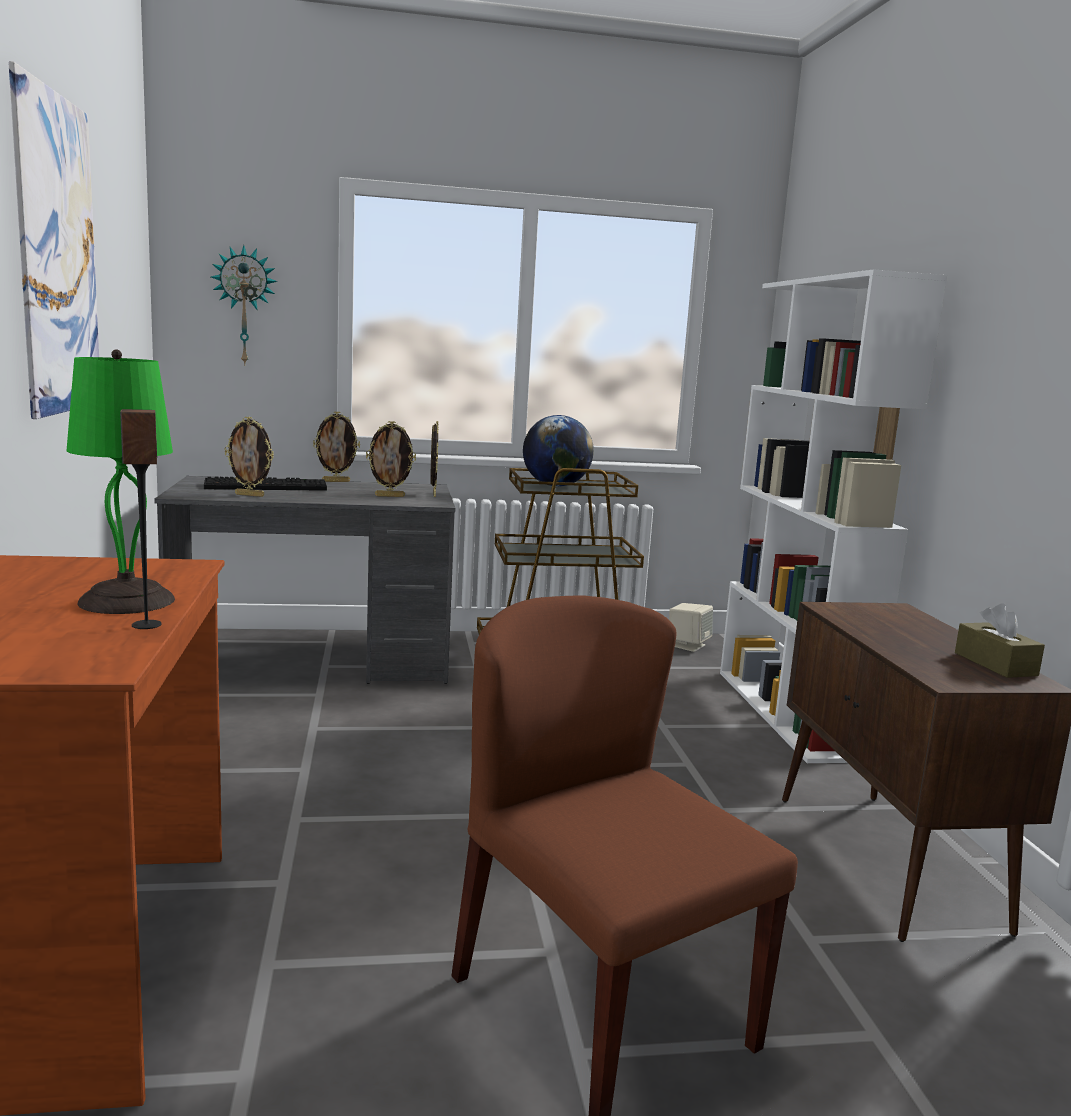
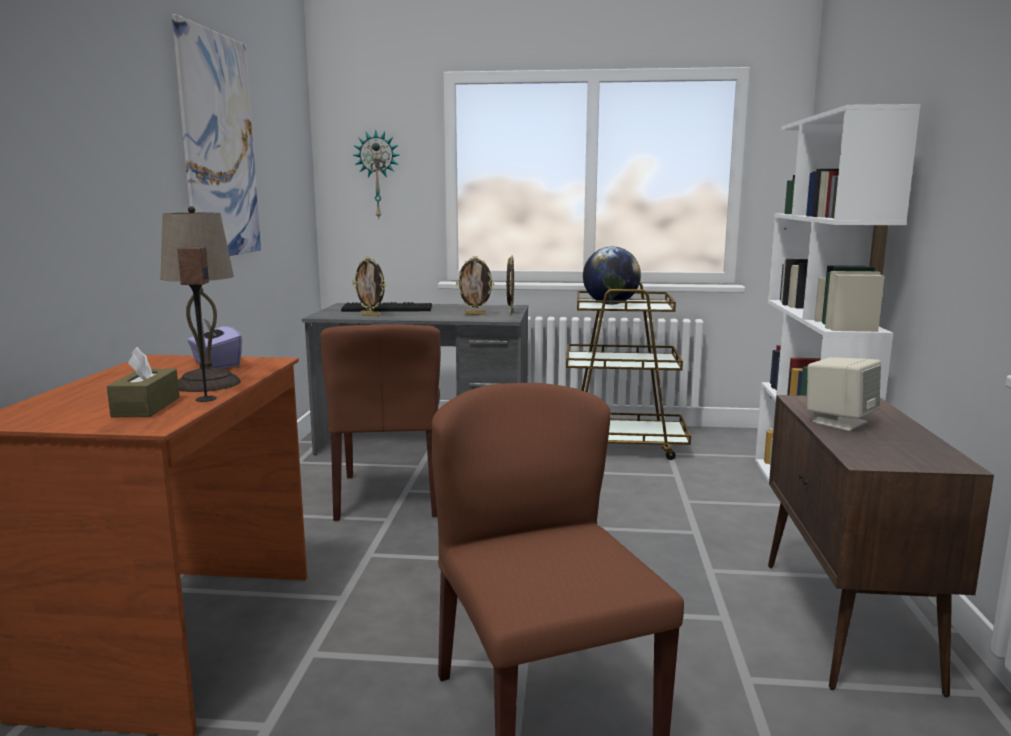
camera: 15 degrees right, 0 degrees up
(112, 571) = (216, 364): none -> purple tissue box
(126, 601) = (206, 384): green table lamp -> beige table lamp
(293, 736) = (390, 495): none -> brown chair
(336, 481) = (443, 304): picture frame -> none
(688, 645) = (735, 437): beige speaker -> beige speaker (839, 422)
(995, 664) = (927, 448): brown tissue box -> brown tissue box (146, 407)

